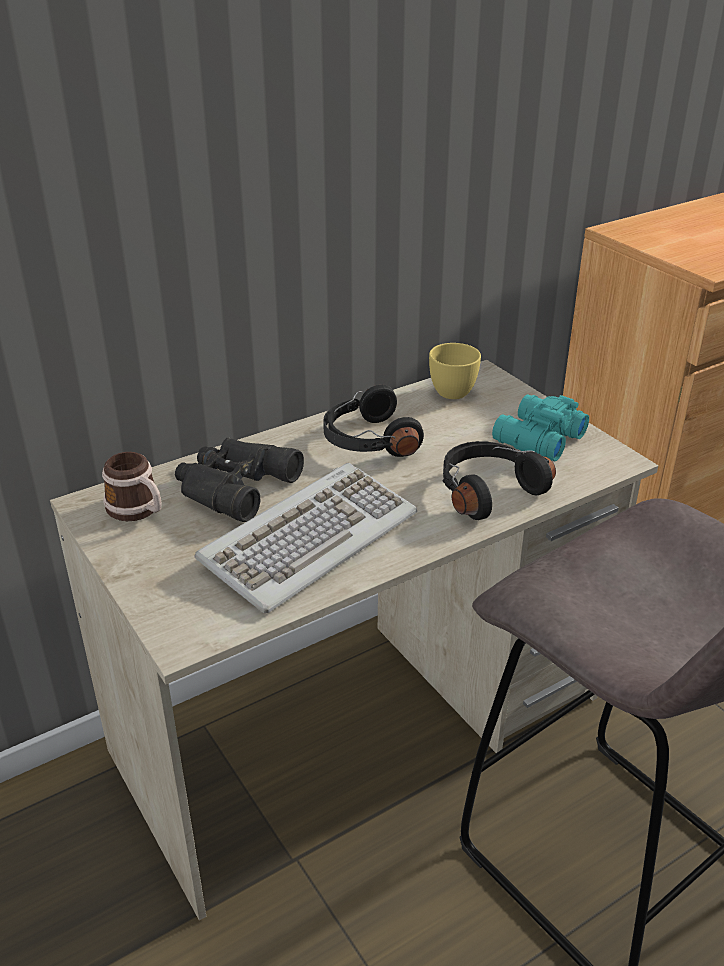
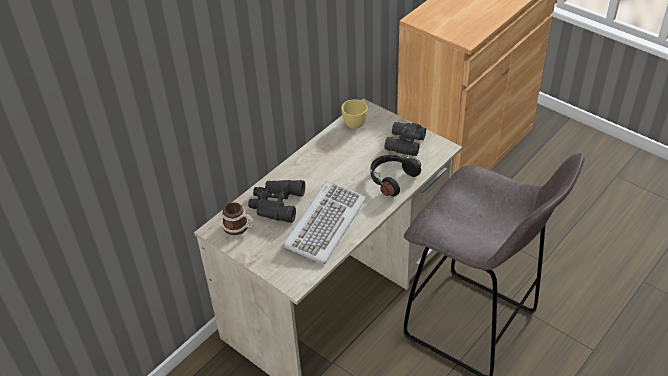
camera: 15 degrees left, 10 degrees up
(368, 441) = (326, 163): black headphones -> none
(536, 439) = (404, 144): turquoise binoculars -> black binoculars

